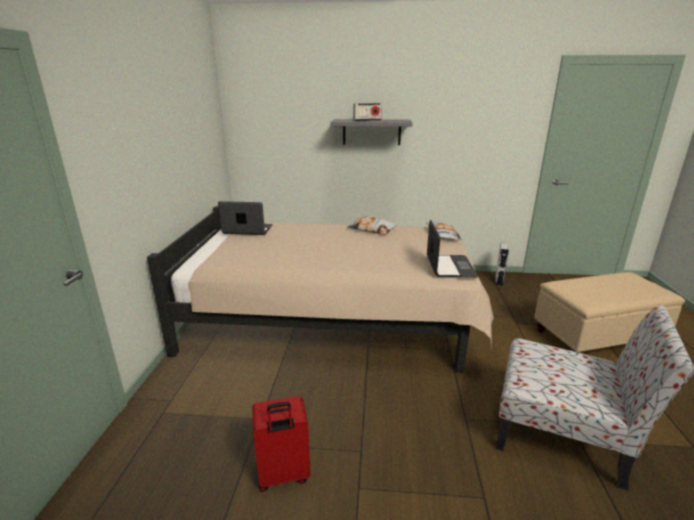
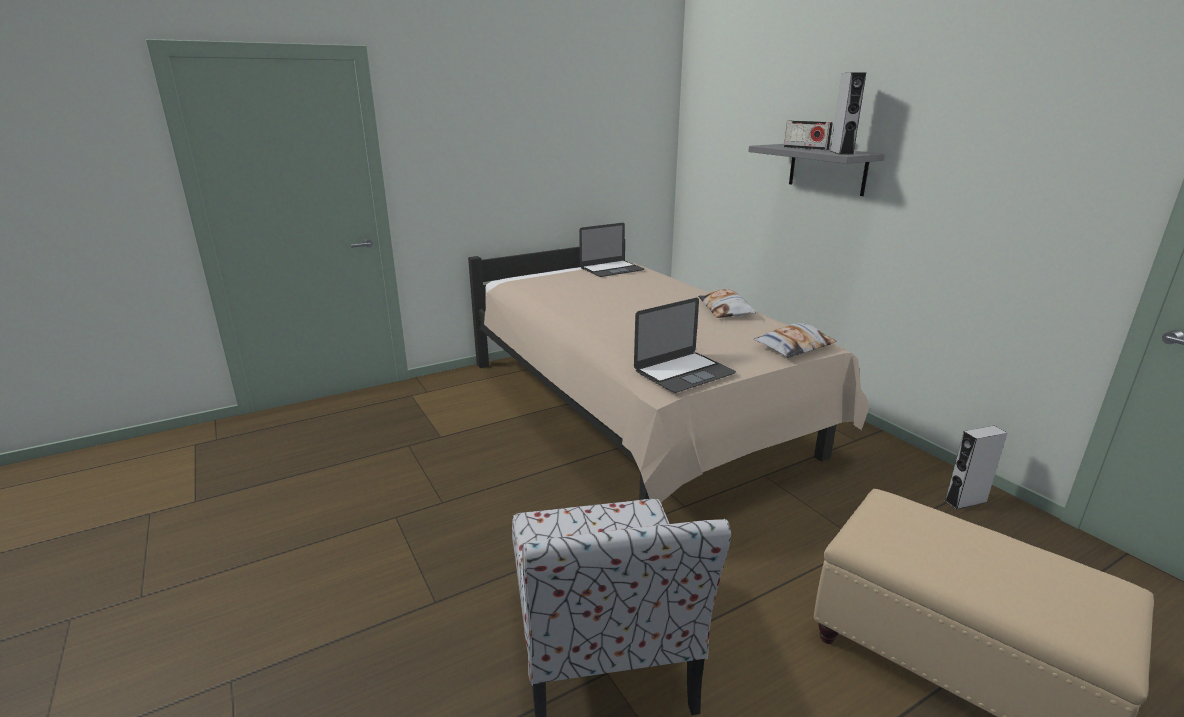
camera: 55 degrees right, 0 degrees up
(248, 229) = (611, 269): laptop -> laptop turned 90 degrees clockwise
(283, 475) = (384, 474): red suitcase -> none
(397, 121) = (841, 152): none -> grey speaker

